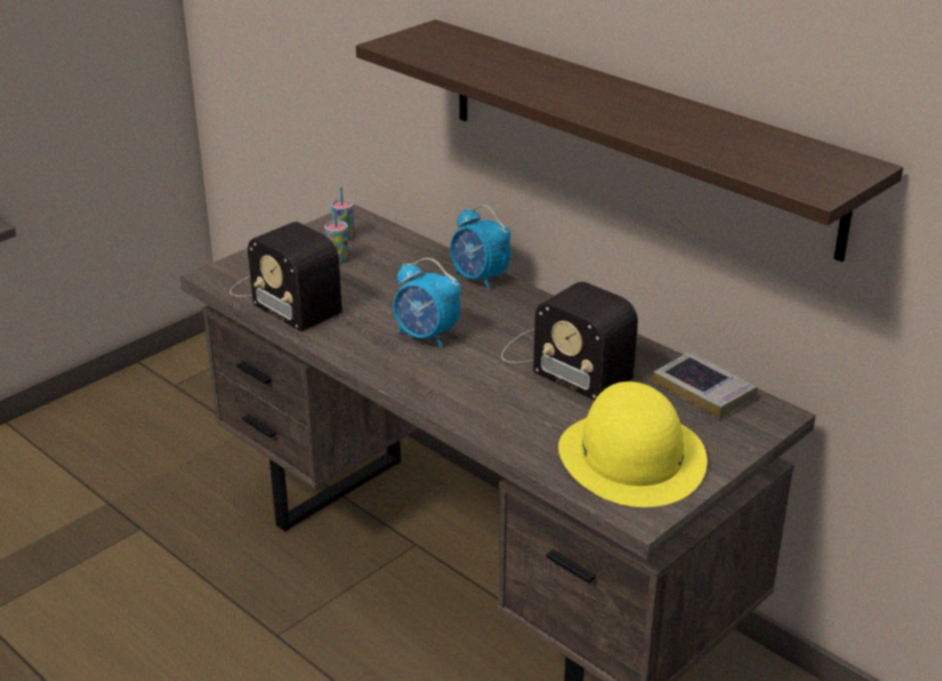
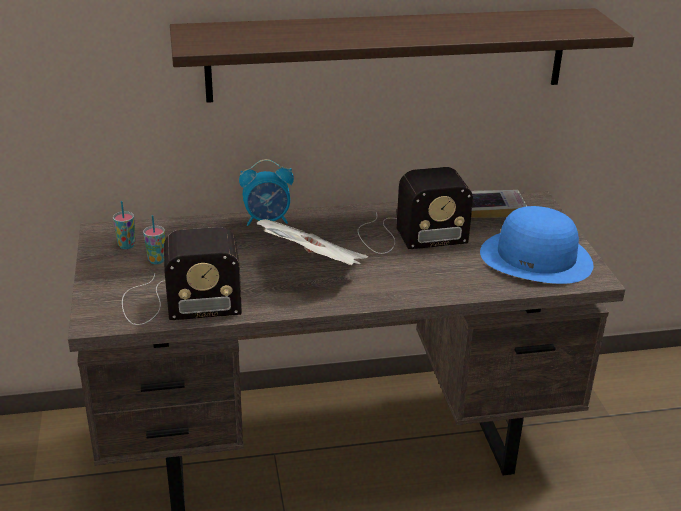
camera: 55 degrees left, 0 degrees up
(426, 336) = (315, 268): alarm clock -> newspaper
(632, 457) = (536, 257): yellow hat -> blue hat

